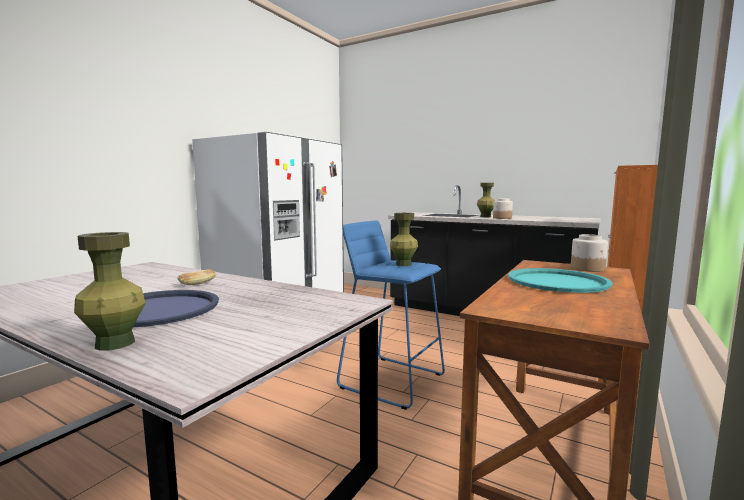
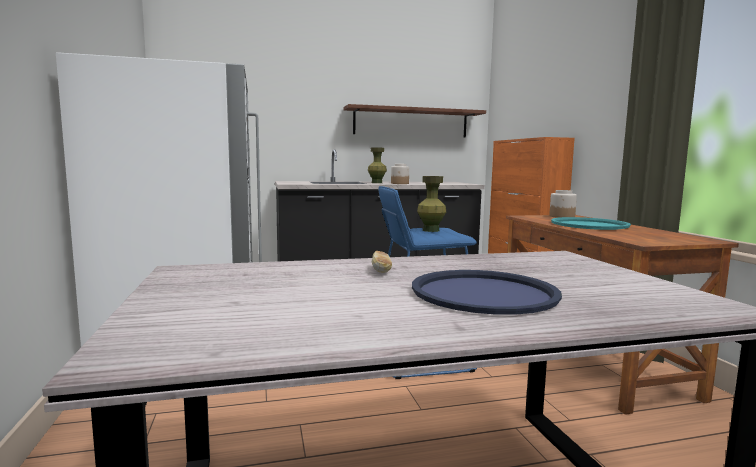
camera: 45 degrees left, 0 degrees up
(114, 343) = (607, 316): green vase -> none
(547, 154) = (411, 122): none -> brown shelf

